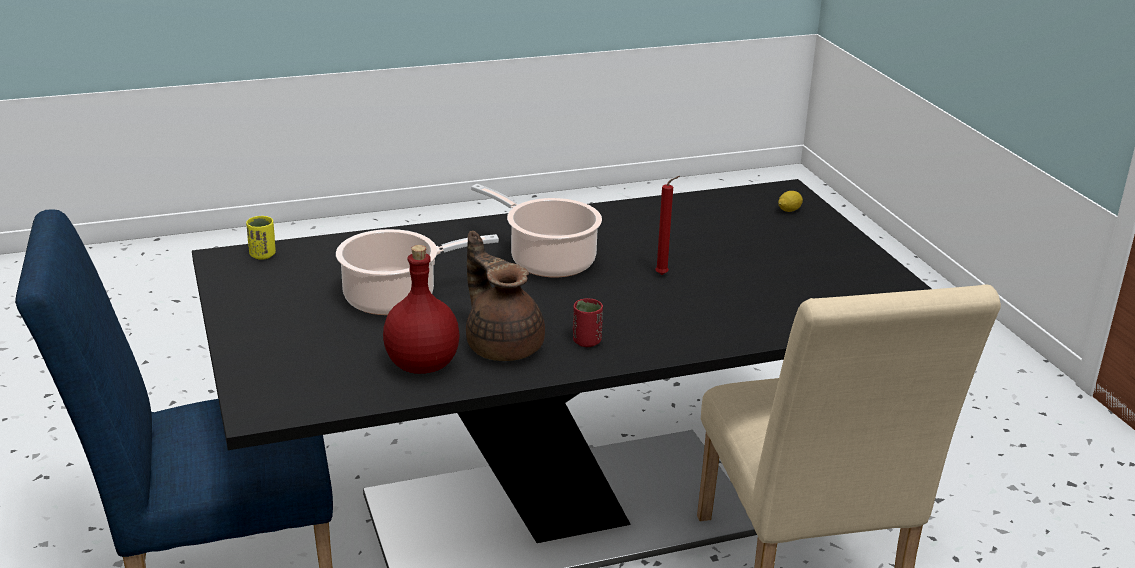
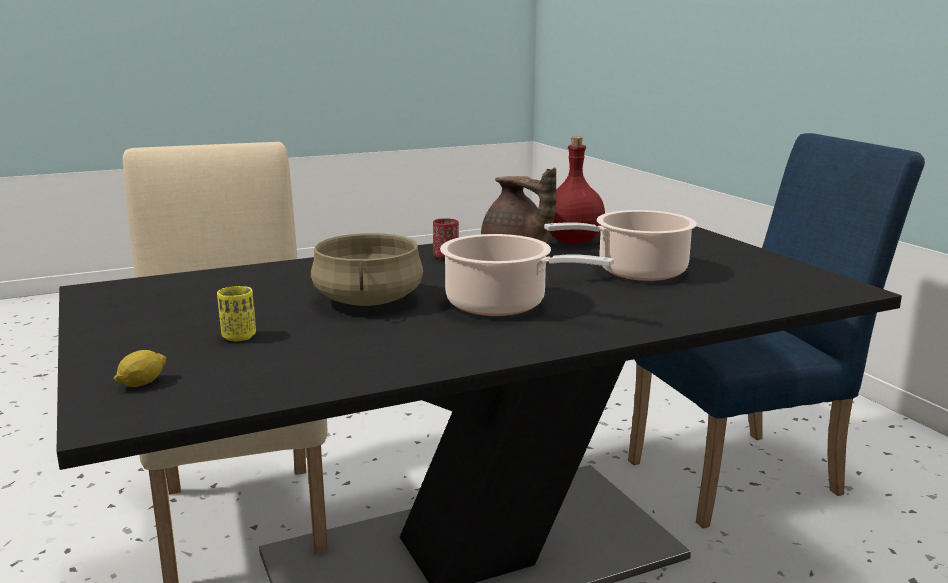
camera: 175 degrees right, 10 degrees down
(262, 255) = (818, 293): yellow cup -> yellow cup (239, 337)
(663, 275) = (367, 300): red candle -> beige cooking pot

